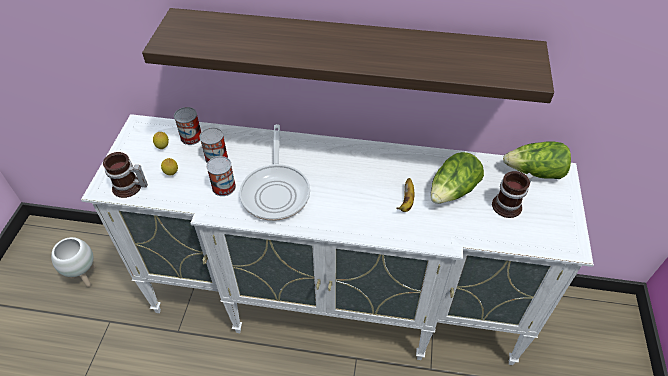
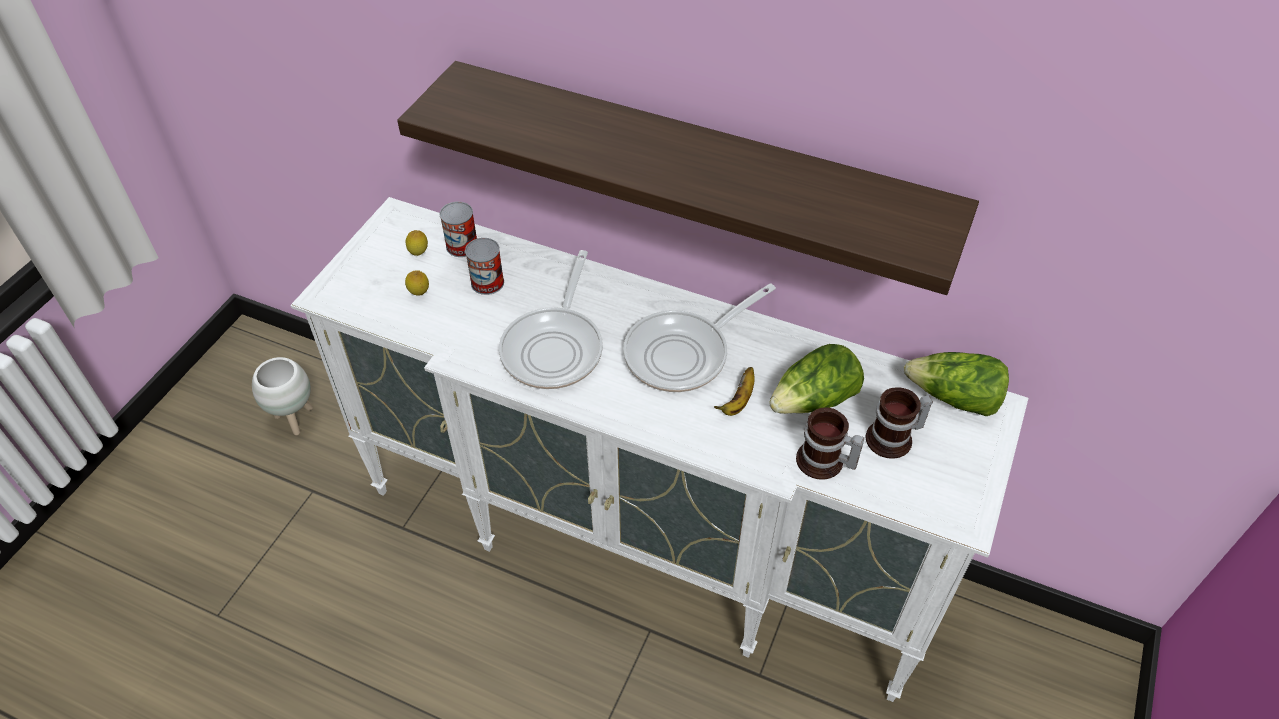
camera: 15 degrees right, 0 degrees up
(129, 188) = (357, 302): mug -> mug (823, 463)
(224, 187) = (484, 326): can -> none
(361, 178) = (684, 353): none -> frying pan

